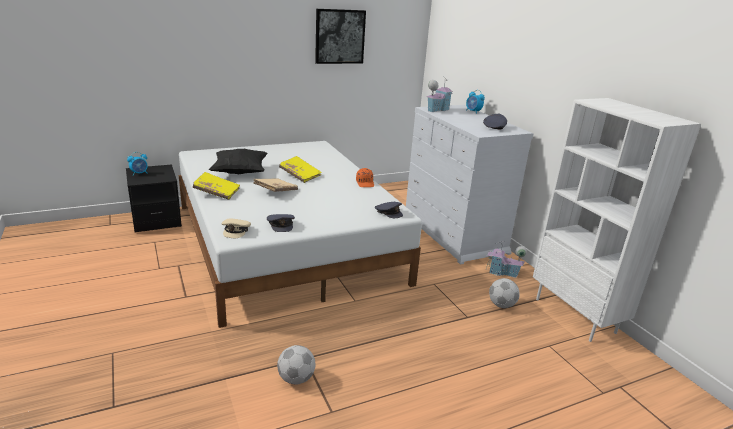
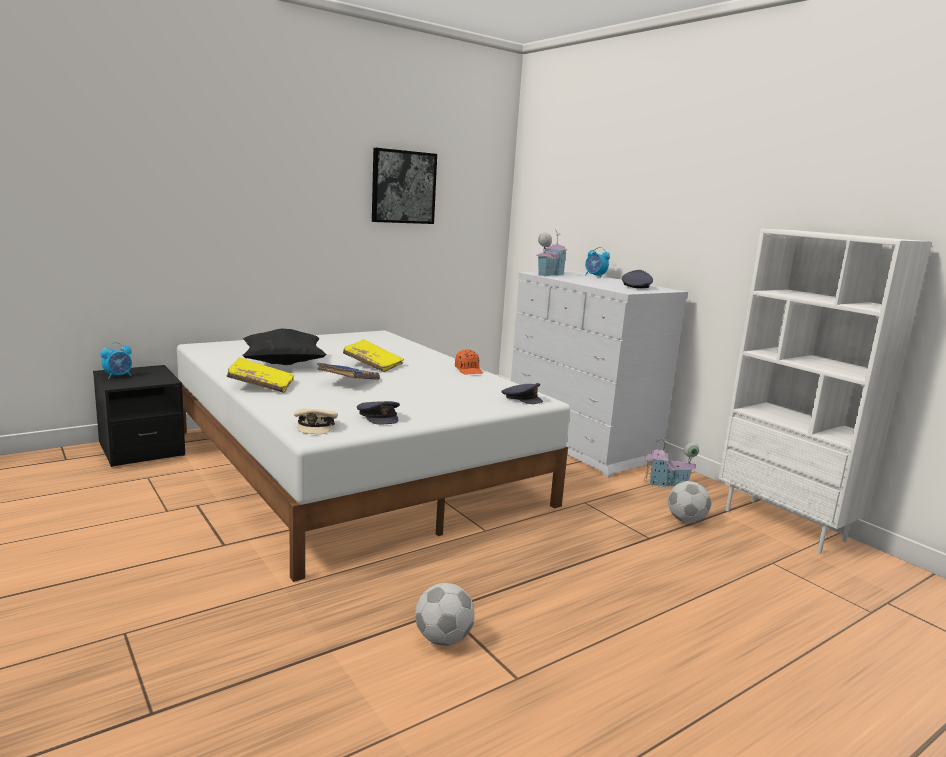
camera: 10 degrees left, 10 degrees down
(276, 191) = (348, 382): beige book -> blue book

